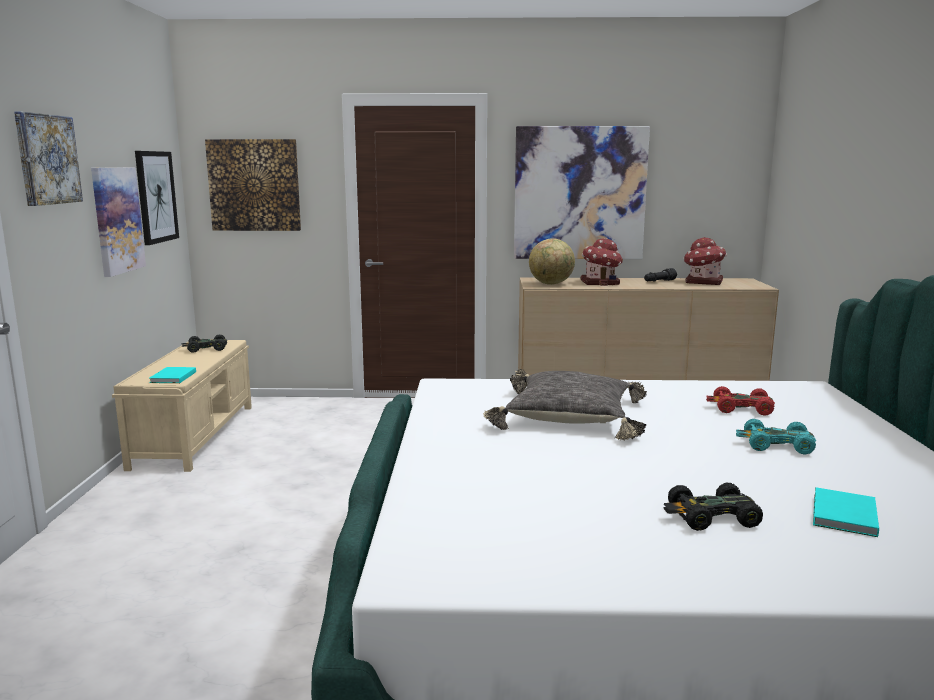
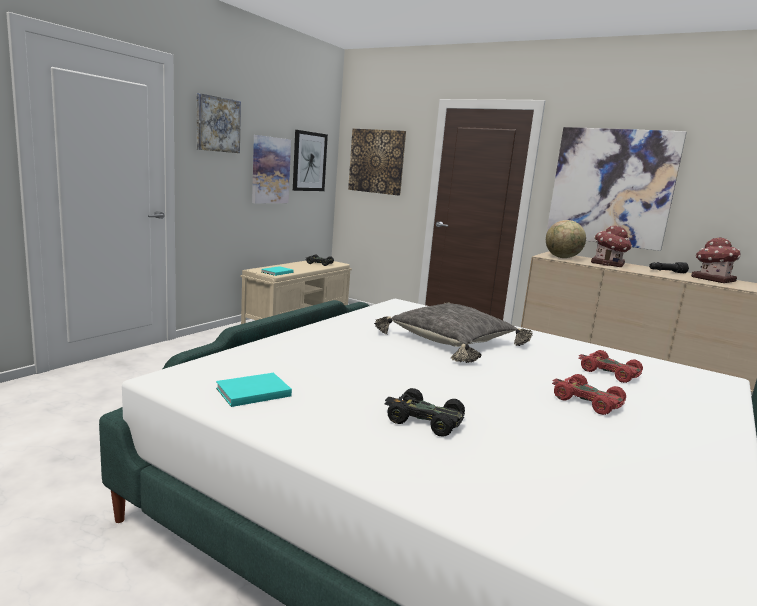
camera: 30 degrees right, 0 degrees up
(776, 445) = (586, 401): turquoise toy car -> red toy car
(842, 516) = (540, 459): turquoise book -> turquoise book (251, 392)

